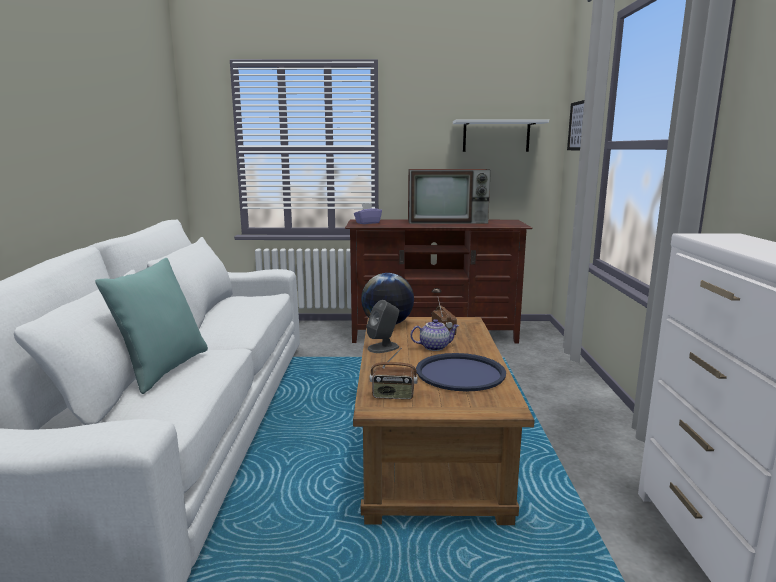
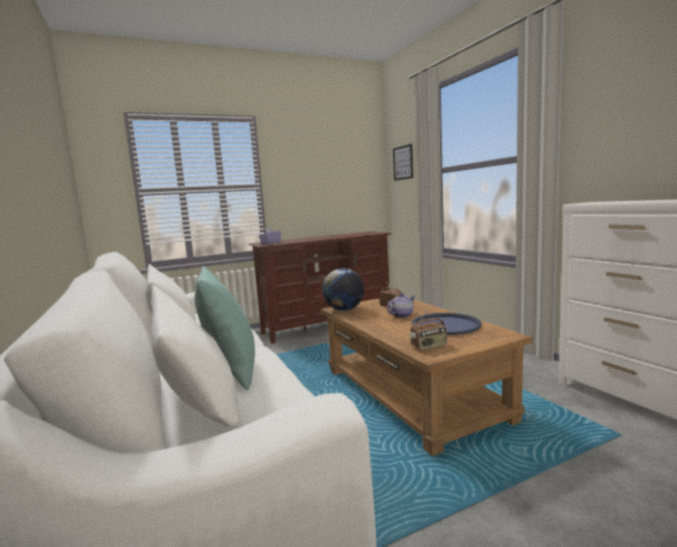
camera: 25 degrees left, 5 degrees down
(383, 347) = (368, 322): grey speaker -> none
(448, 221) = (328, 236): television -> none
(496, 136) = (345, 173): white shelf -> none

